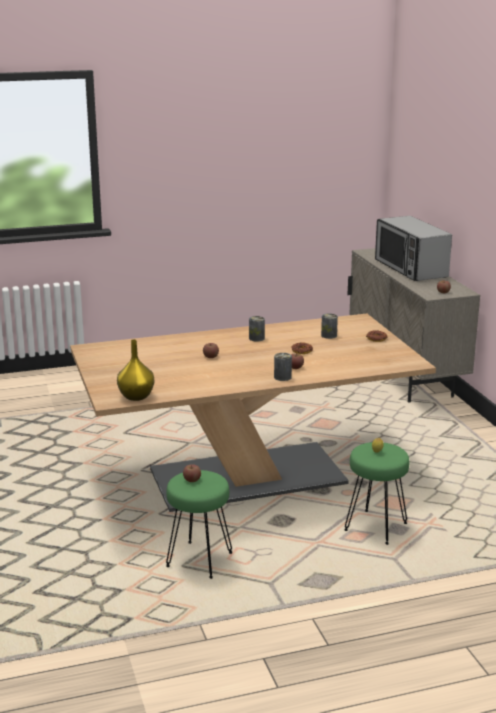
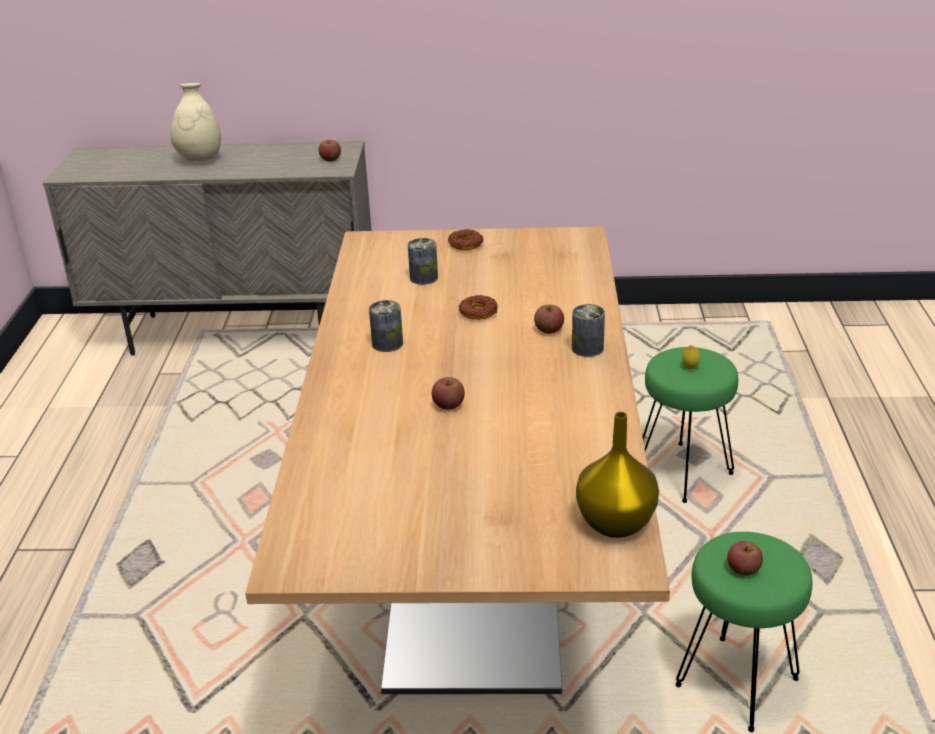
camera: 70 degrees left, 10 degrees up
(410, 269) = (200, 160): microwave -> beige vase

